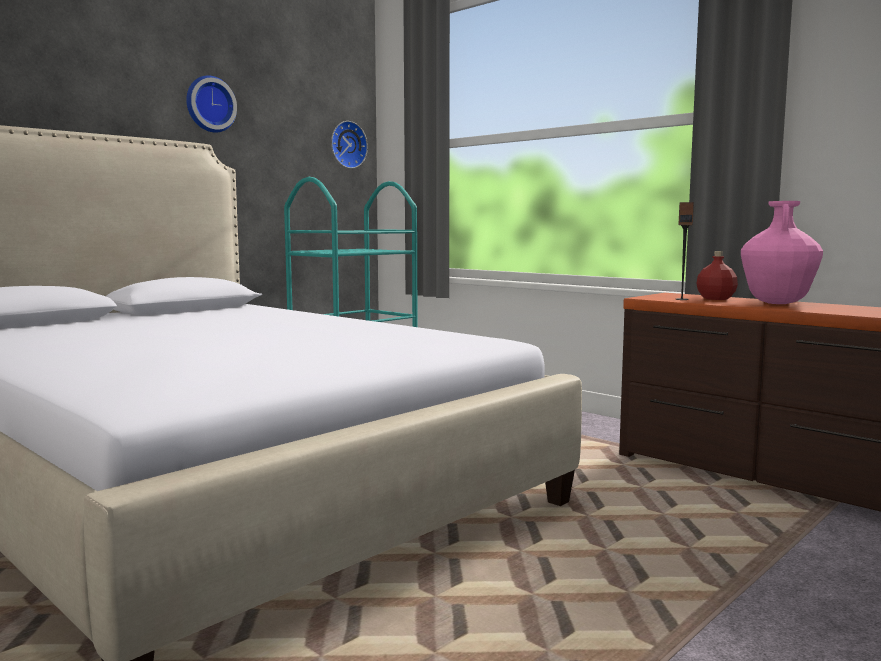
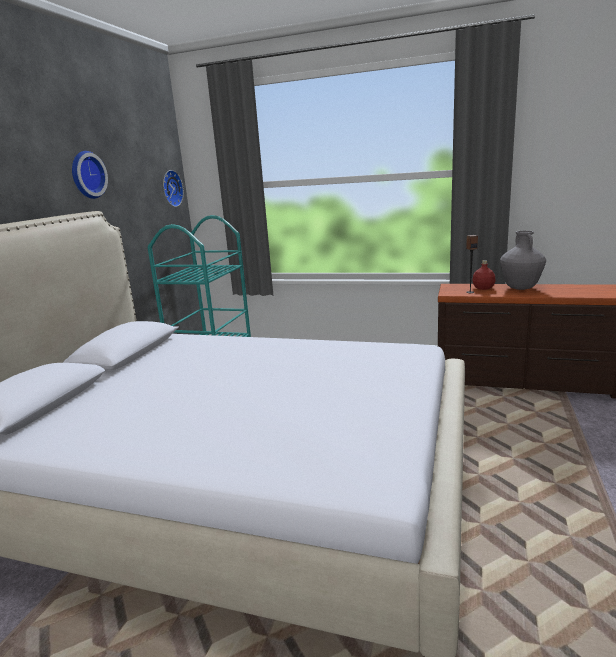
camera: 25 degrees left, 10 degrees up
(777, 303) = (520, 288): pink vase -> grey vase

